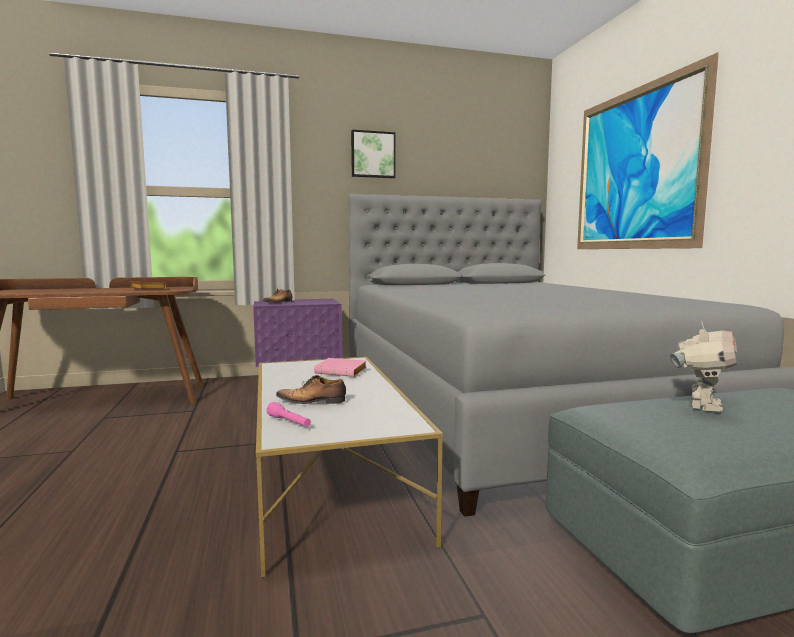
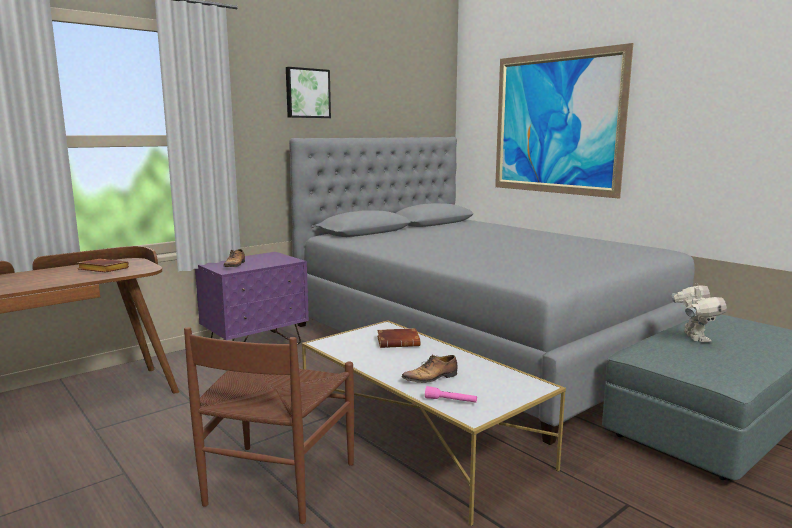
camera: 25 degrees left, 5 degrees up
(154, 486) = (276, 484): none -> brown chair
(342, 372) = (399, 342): pink book -> brown book

